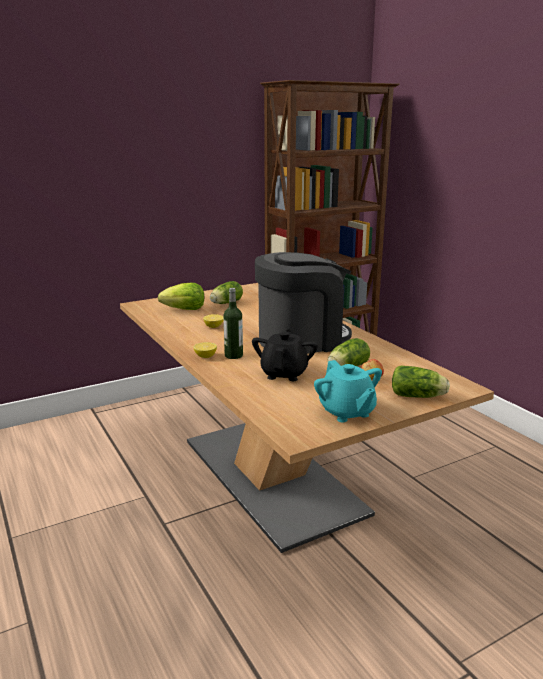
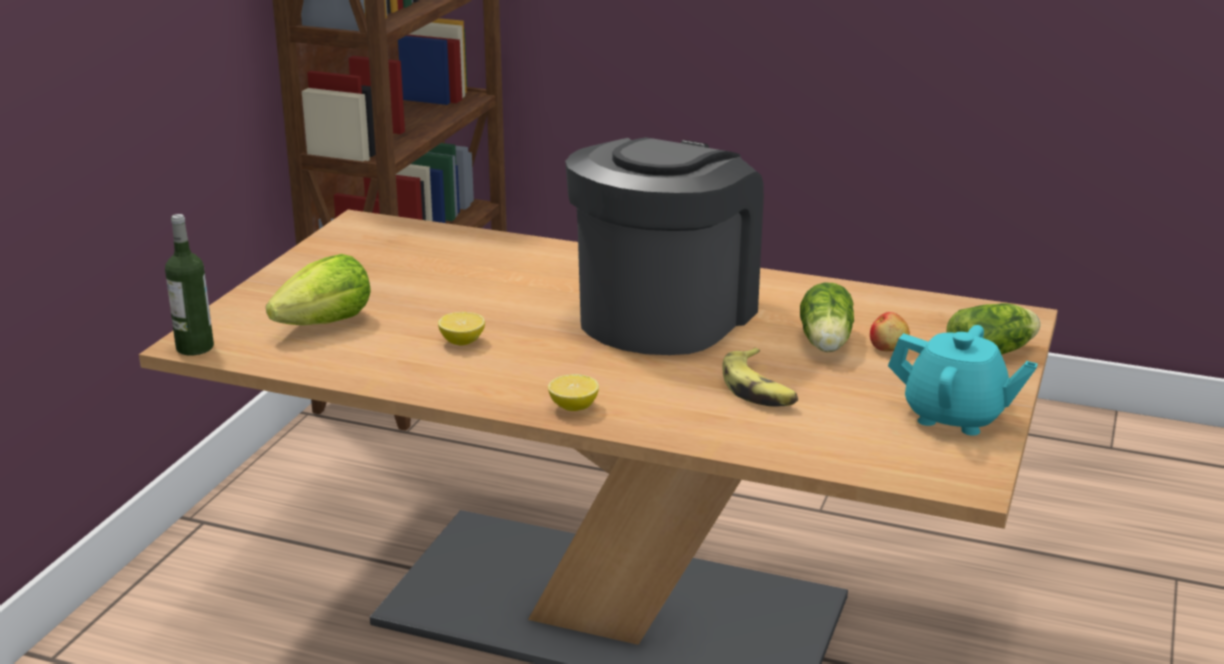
camera: 40 degrees left, 5 degrees up
(225, 303) = (377, 282): lettuce -> none
(233, 355) = (617, 387): bottle -> bottle (195, 347)
(284, 374) = (759, 389): black teapot -> banana

